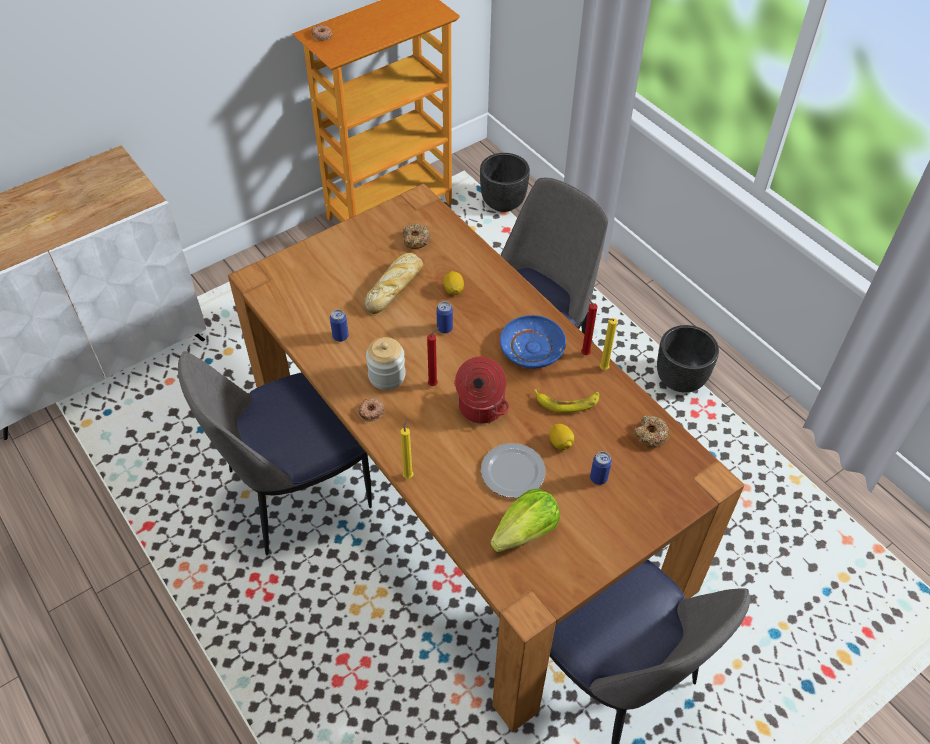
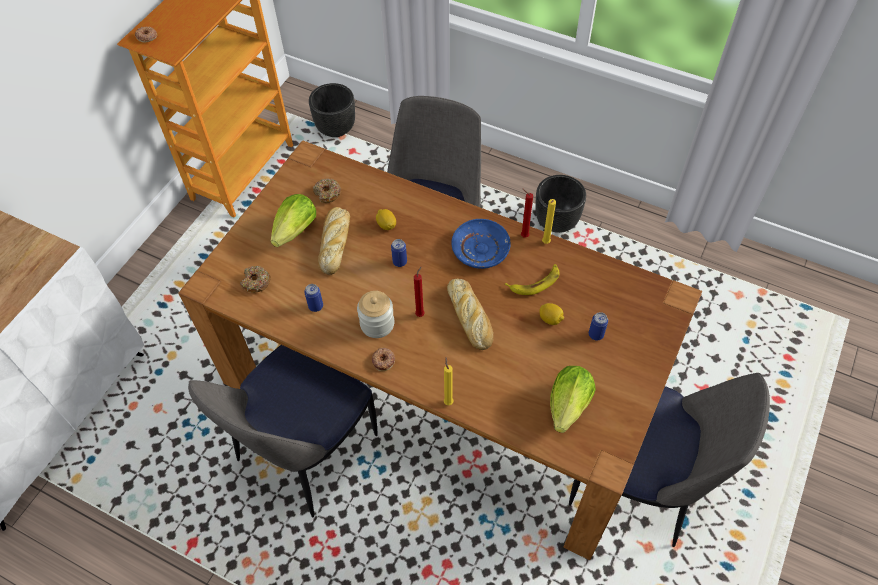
camera: 25 degrees left, 5 degrees up
(365, 262) = (296, 230): none -> lettuce
(480, 408) = (470, 317): cooking pot -> bread
(513, 471) = (528, 359): plate -> none
(650, 435) = (613, 282): donut -> donut (256, 282)

